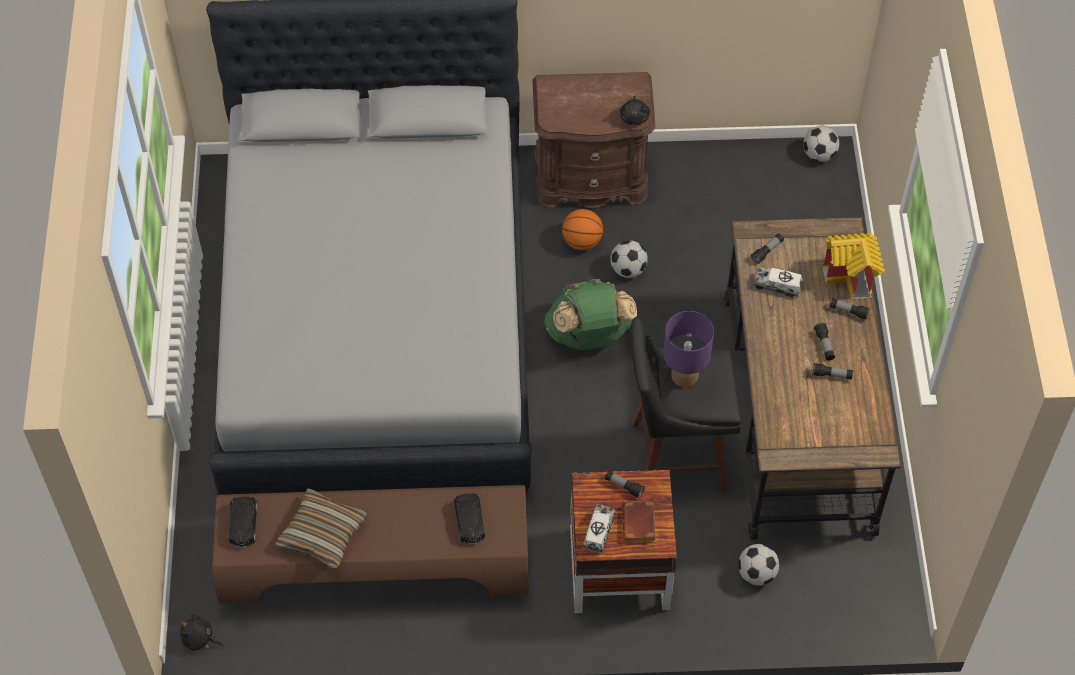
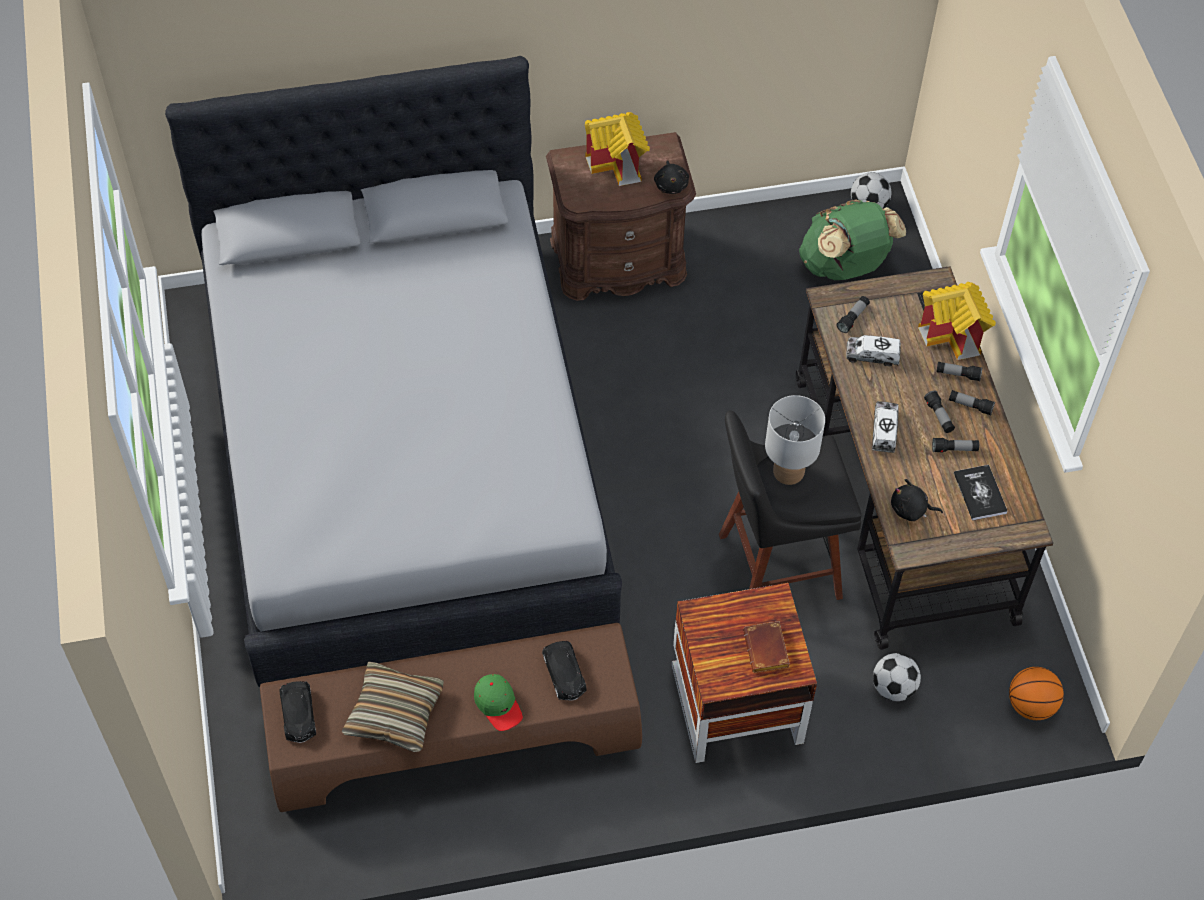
camera: 10 degrees left, 0 degrees up
(199, 639) = (262, 857): black plush toy -> black plush toy (911, 509)
(409, 539) = (498, 704): none -> green cap
(582, 241) = (622, 335): basketball -> basketball (1031, 705)
(589, 336) = (651, 441): green backpack -> green backpack (845, 266)
(592, 94) = (618, 164): none -> toy house
(598, 531) = (721, 665): toy truck -> toy truck (884, 431)
(624, 486) = (740, 609): flashlight -> flashlight (970, 406)
(628, 269) = (681, 360): football -> none
(684, 375) = (788, 471): purple table lamp -> grey table lamp
(846, 415) = (980, 493): none -> book

